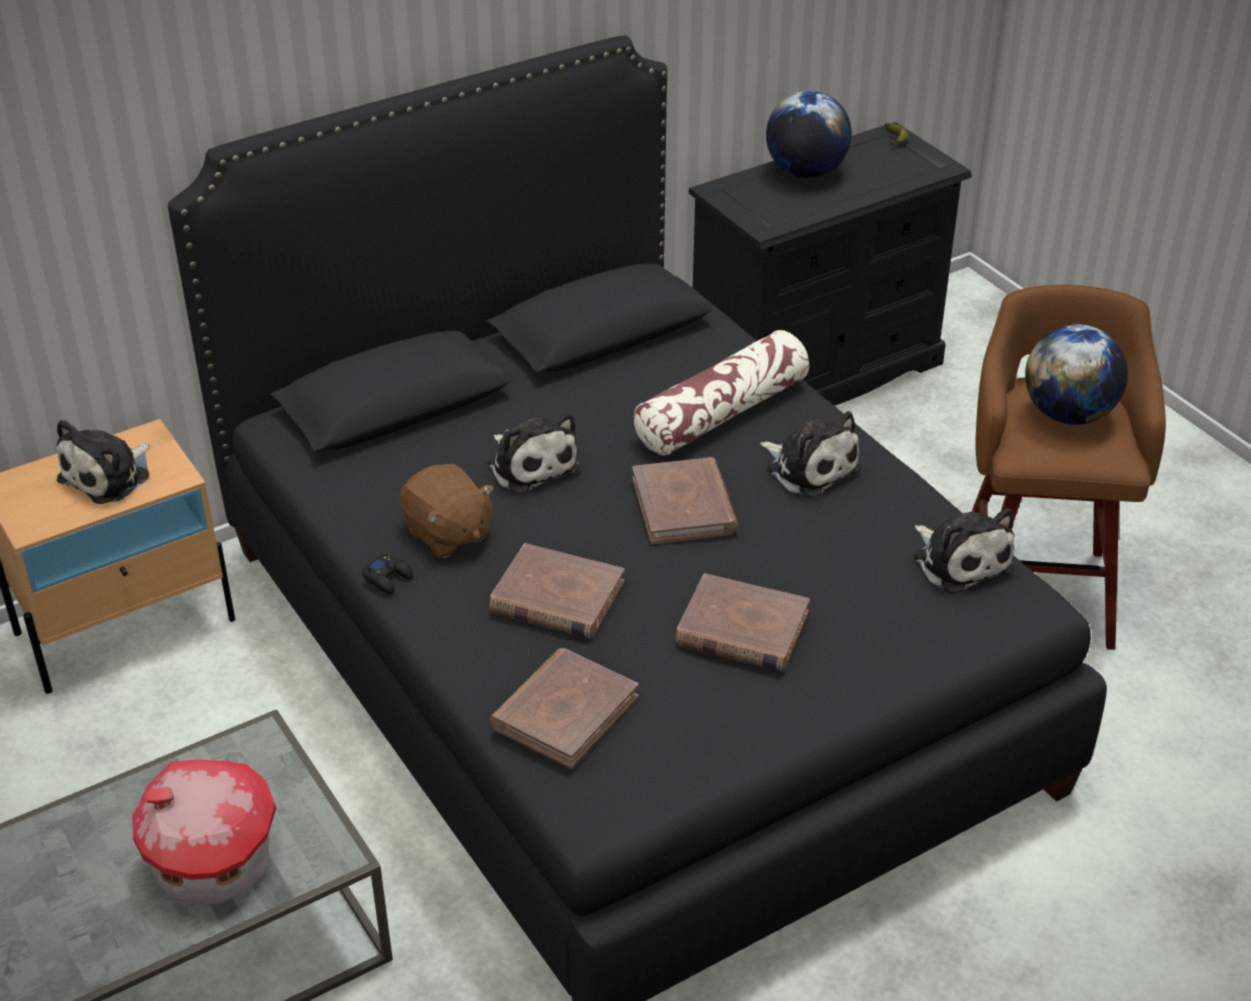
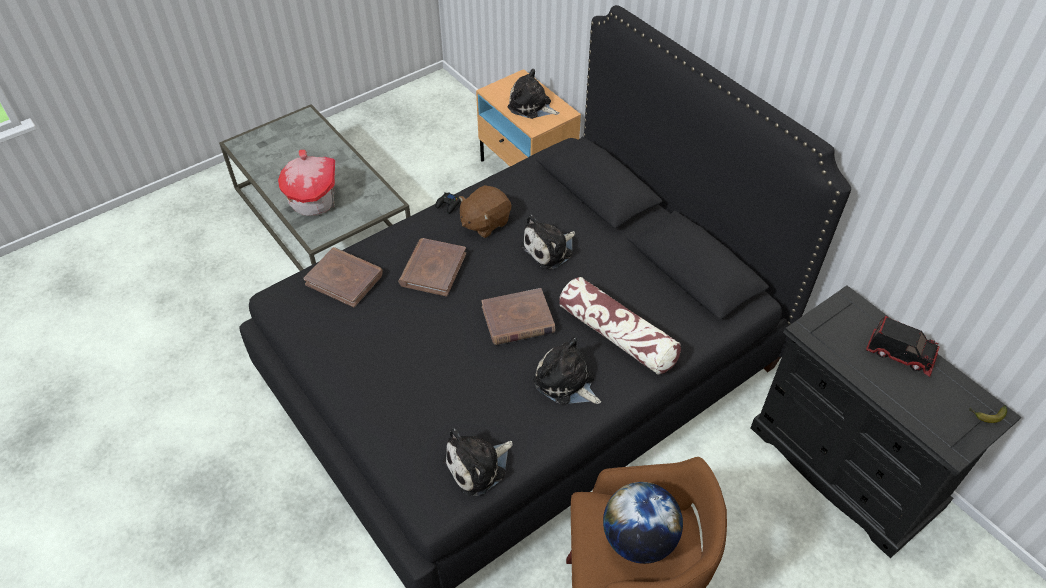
camera: 85 degrees right, 10 degrees up
(742, 629) = (407, 350): brown book -> none
(806, 172) = (900, 354): globe -> toy truck
(809, 467) = (566, 383): plush toy -> plush toy turned 90 degrees clockwise

